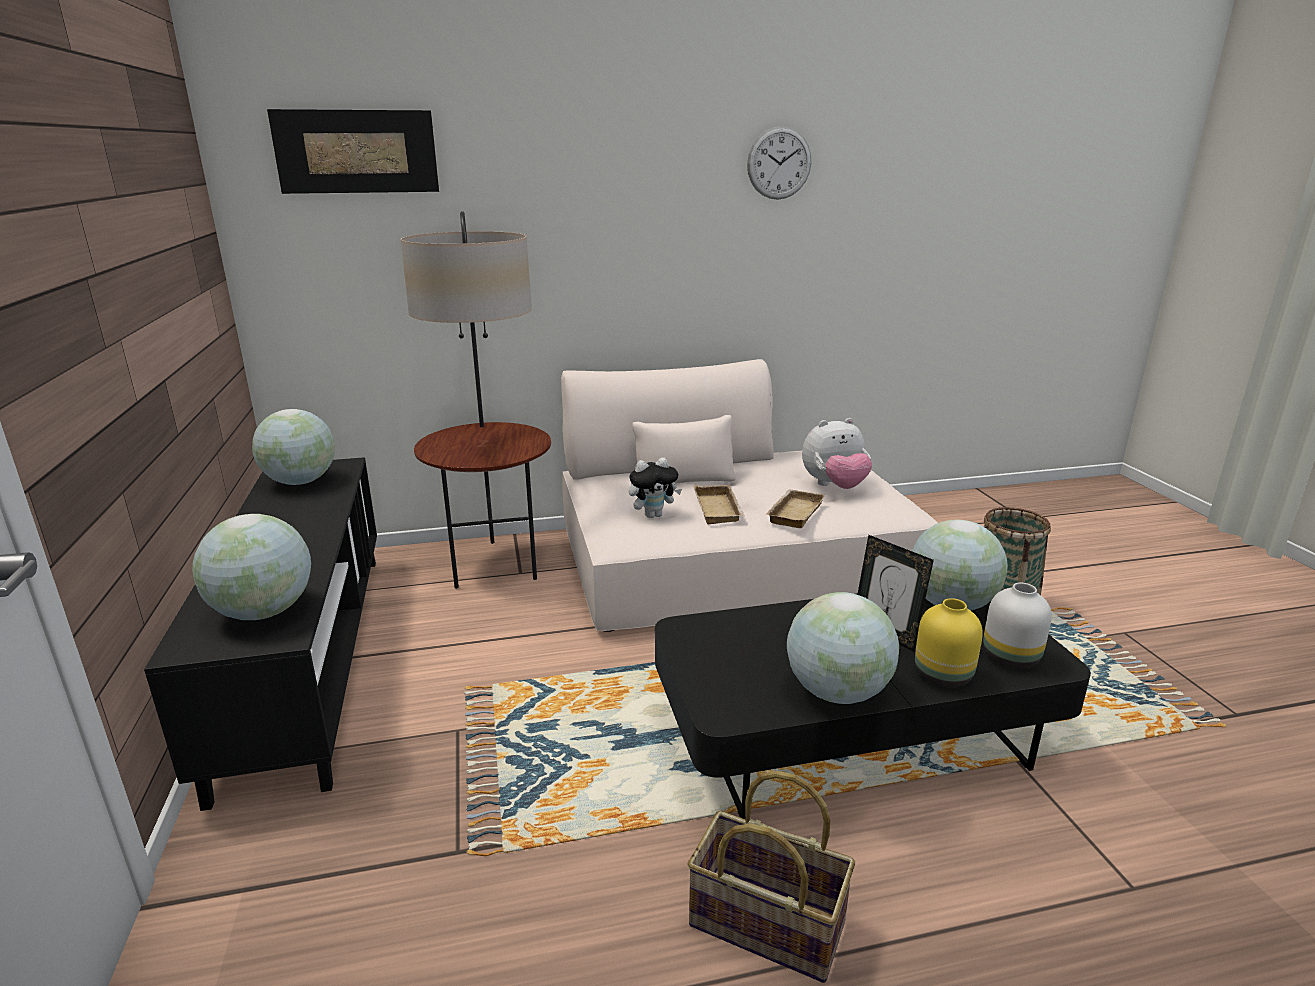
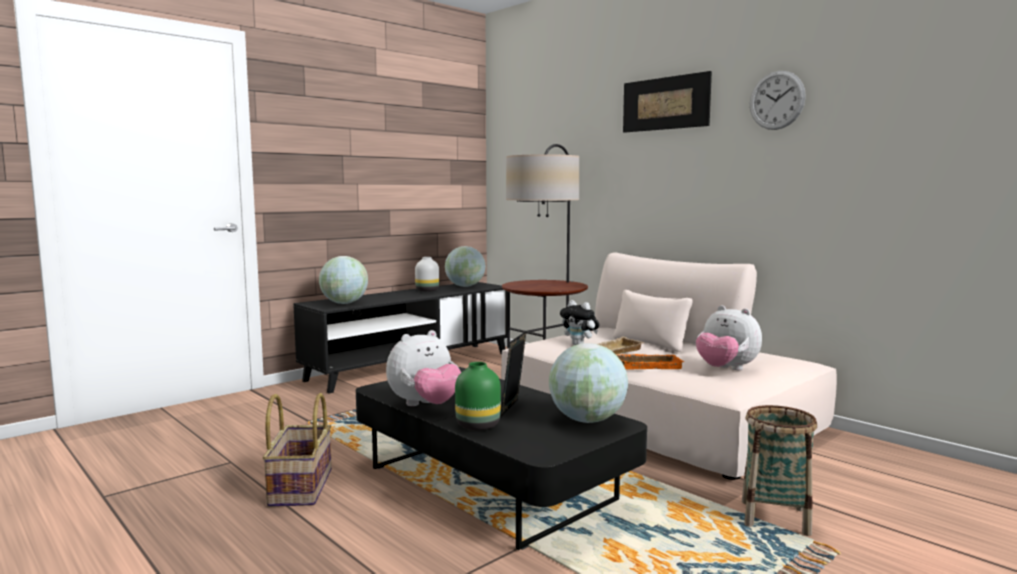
camera: 60 degrees right, 15 degrees down
(356, 152) = (536, 117): picture -> picture (665, 103)
(793, 512) = (648, 365): beige tray -> orange tray
(837, 692) = (425, 405): globe -> plush toy
(943, 674) = (479, 426): yellow vase -> green vase
(1010, 656) = (532, 441): white vase -> white vase (428, 290)

